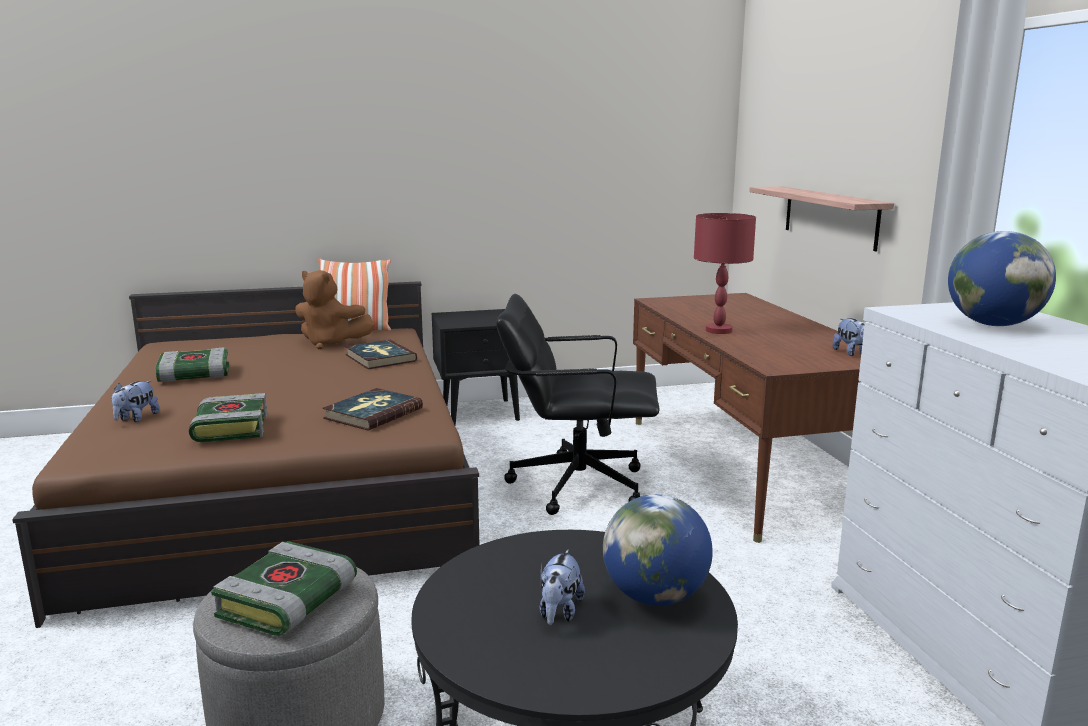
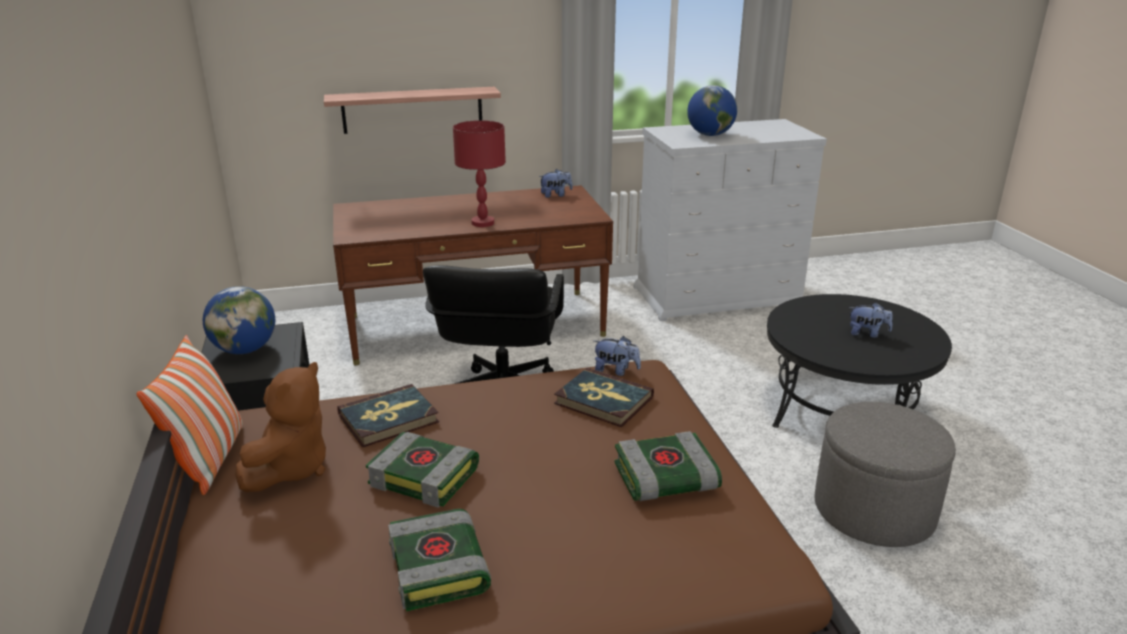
camera: 90 degrees left, 10 degrees up
(136, 418) = (637, 568): plush toy -> plush toy (616, 371)
(287, 603) = (899, 427): book -> book (426, 477)
(655, 597) = (836, 310): globe -> globe (245, 350)

